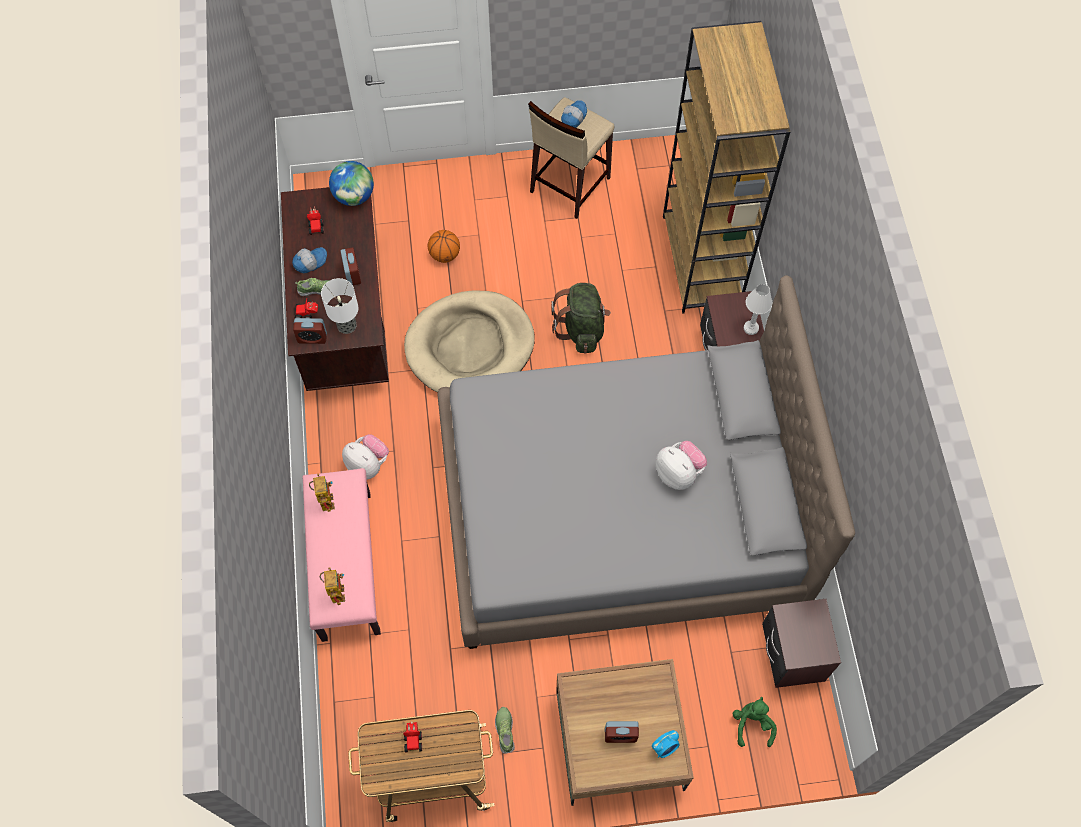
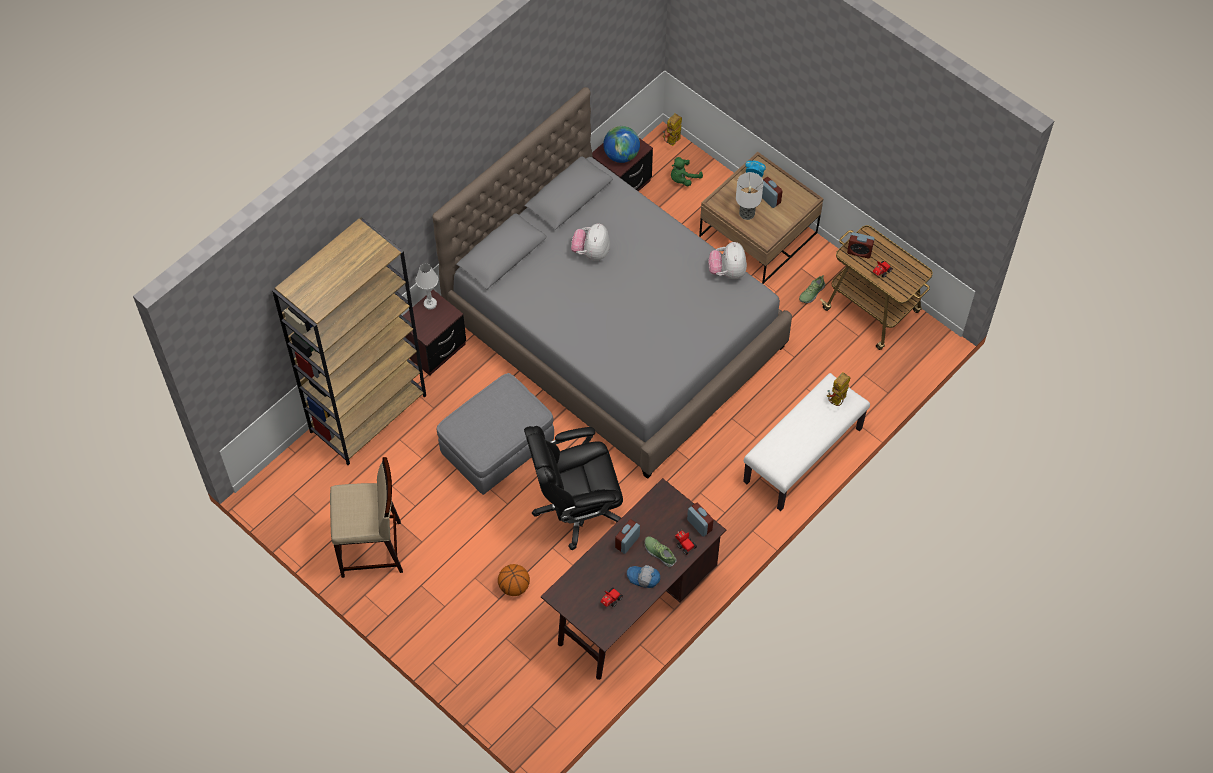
camera: 130 degrees left, 5 degrees down
(325, 498) = (788, 456): toy robot -> toy robot (672, 143)
(345, 565) = (803, 456): pink bench -> white bench
(347, 326) = (670, 511): table lamp -> table lamp (747, 213)
(354, 196) = (562, 596): globe -> globe (621, 155)
(368, 464) = (725, 500): plush toy -> plush toy (727, 272)
(456, 738) = (859, 252): none -> alarm clock
(470, 346) = (576, 508): beige dog bed -> black office chair
(573, 117) = (350, 515): cap -> none
(581, 329) = (496, 448): green backpack -> grey ottoman

